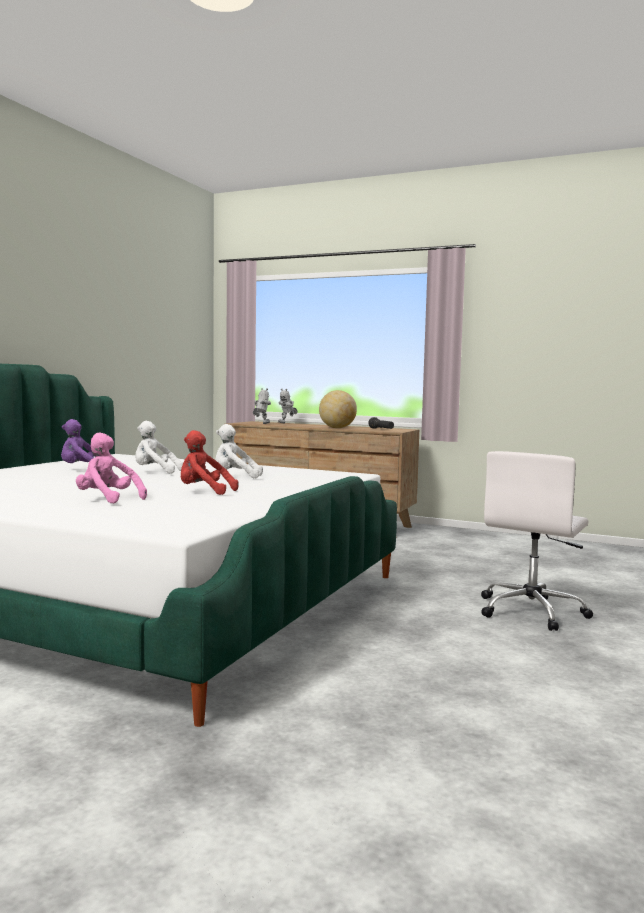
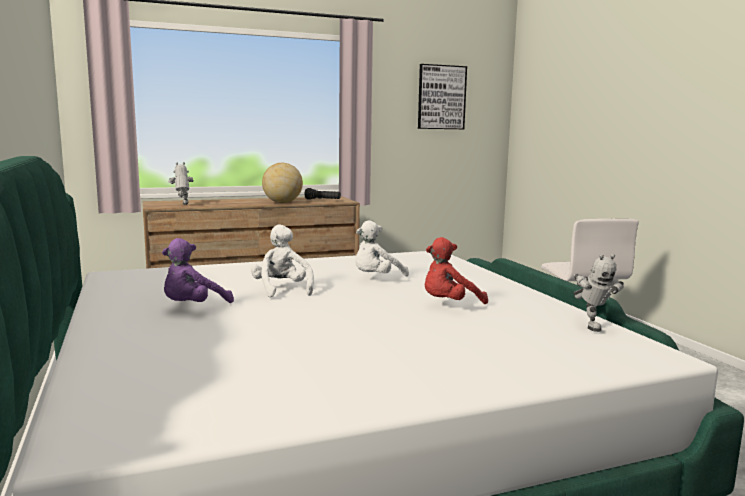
camera: 45 degrees left, 5 degrees up
(107, 499) = (437, 340): pink plush toy -> none
(155, 472) = (282, 290): white plush toy -> white plush toy turned 105 degrees clockwise
(287, 423) = (200, 201): toy robot -> toy robot (591, 326)
(556, 323) = (441, 97): none -> picture

